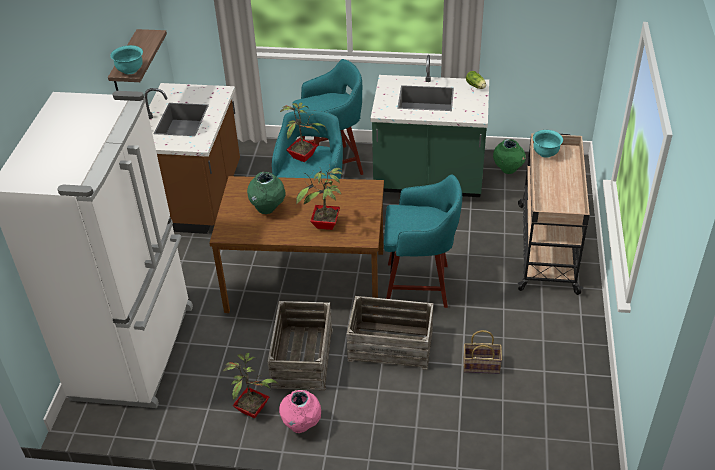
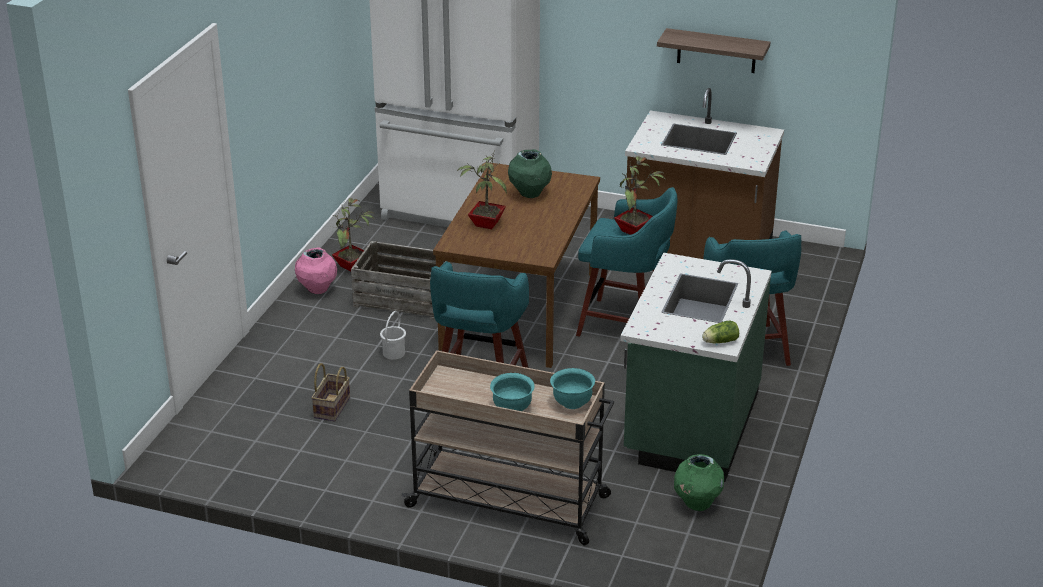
camera: 100 degrees right, 10 degrees down
(130, 70) = (674, 37): turquoise bowl -> turquoise bowl (512, 408)
(391, 344) = (394, 353): crate -> white bucket

